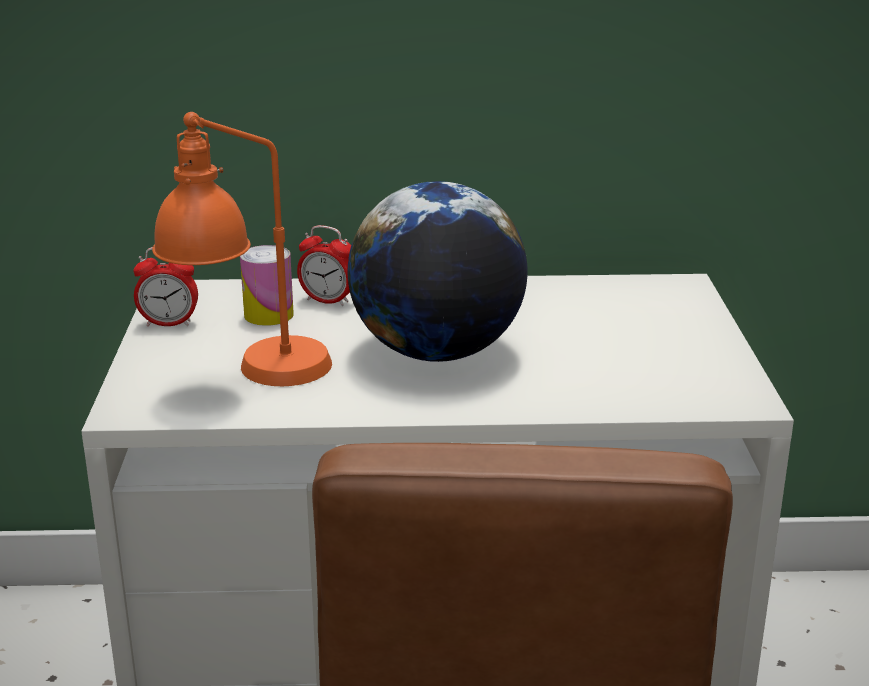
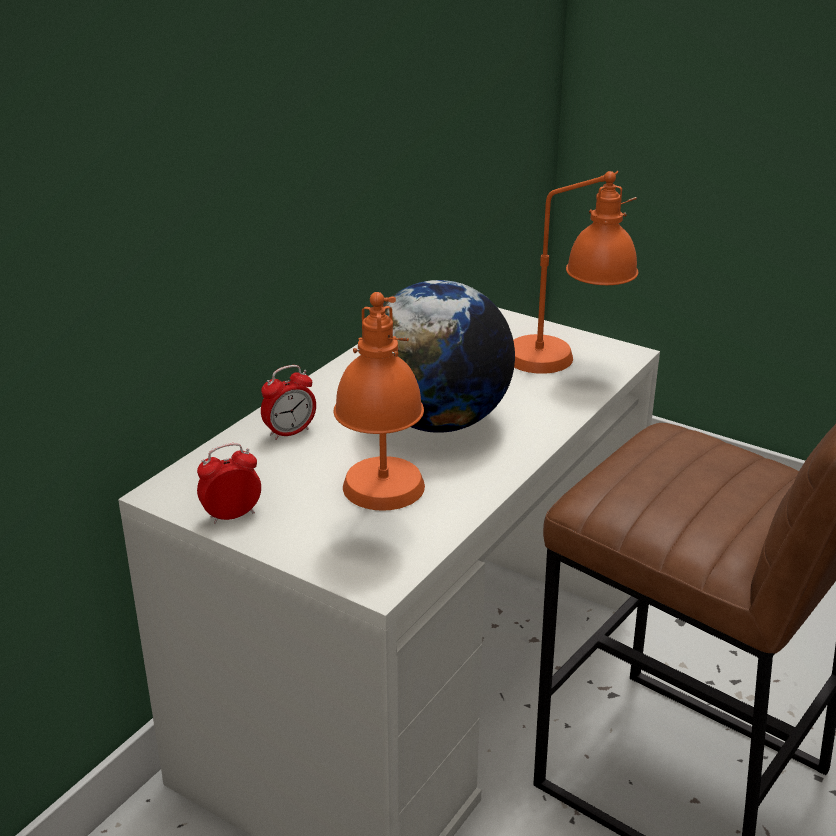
camera: 55 degrees left, 5 degrees up
(169, 323) = (232, 515): alarm clock -> alarm clock turned 150 degrees counterclockwise
(269, 315) = (280, 465): can -> none
(660, 377) = (566, 364): none -> orange table lamp

